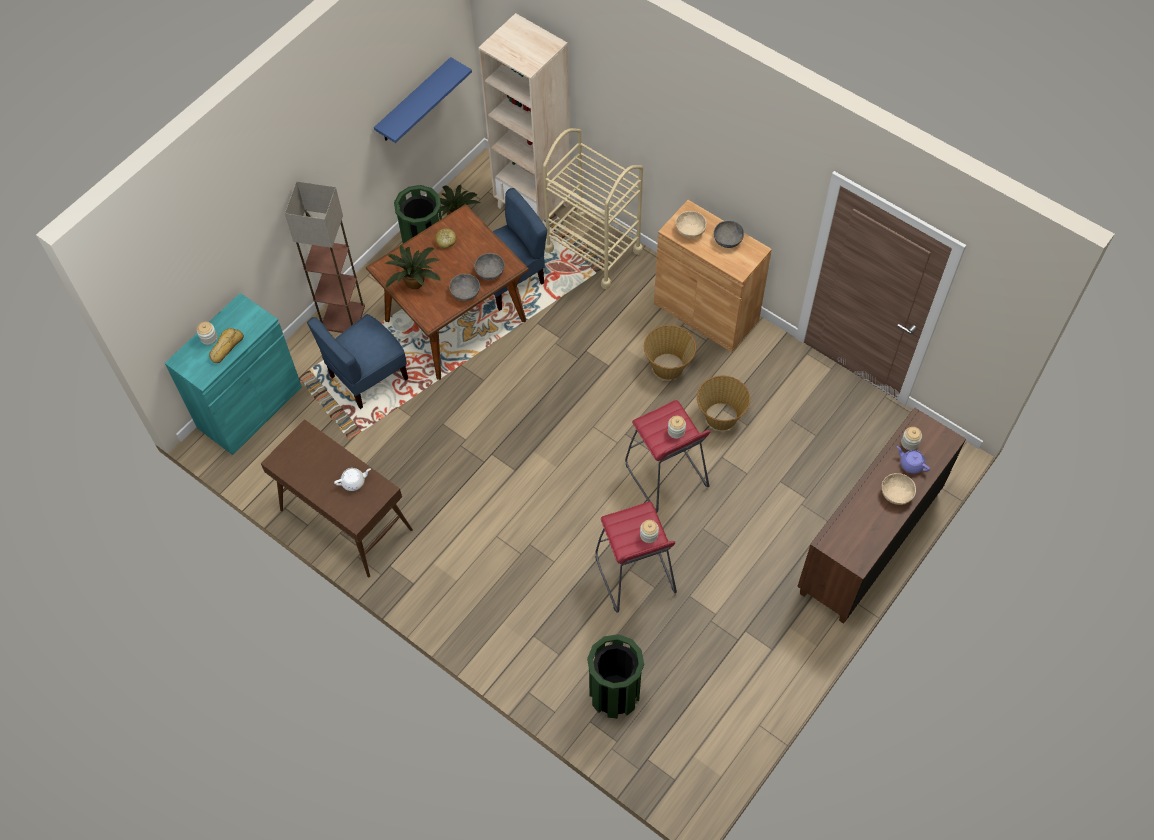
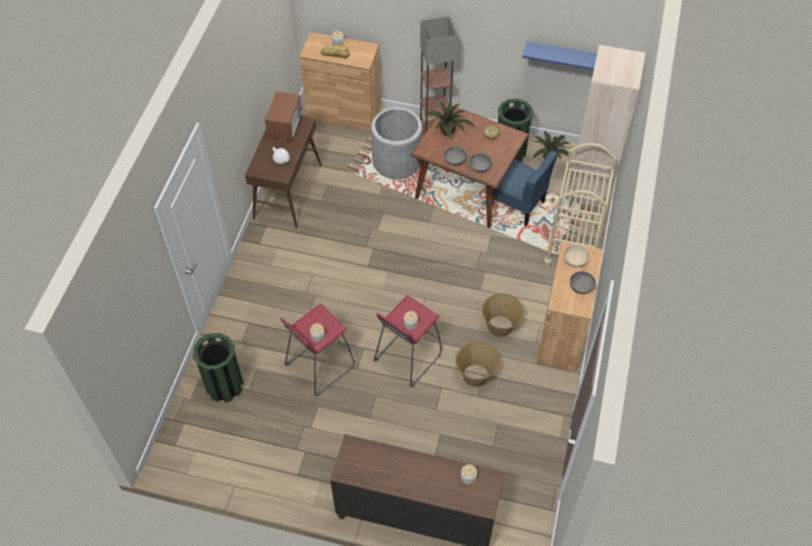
camera: 65 degrees right, 5 degrees down
(250, 407) = (344, 113): turquoise cabinet -> brown cabinet
(298, 458) = (285, 126): none -> microwave
(368, 377) = (397, 161): blue chair -> grey planter
(896, 494) = (416, 481): beige bowl -> none
(911, 464) = (448, 484): purple teapot -> none

